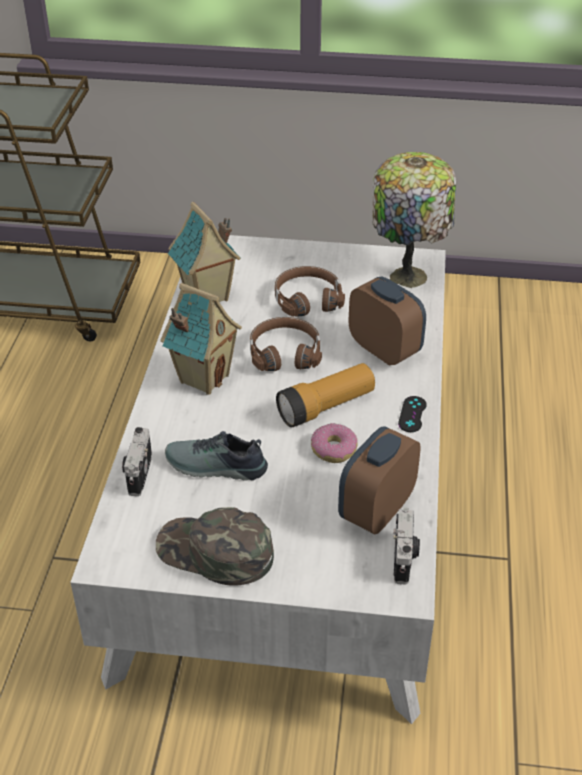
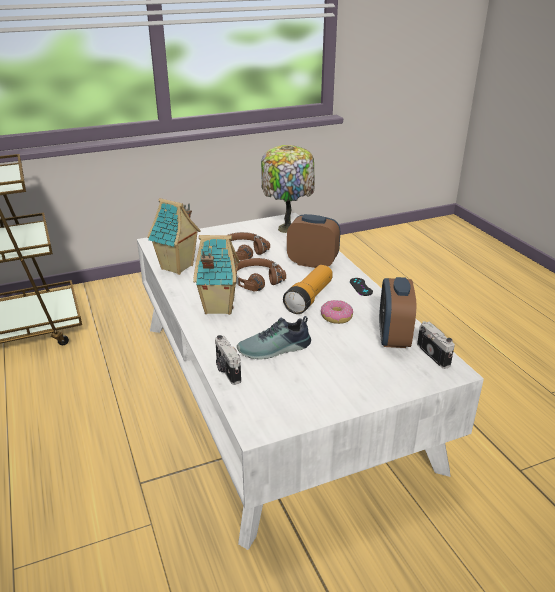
camera: 30 degrees left, 10 degrees down
(214, 553) = (323, 395): green cap -> none

